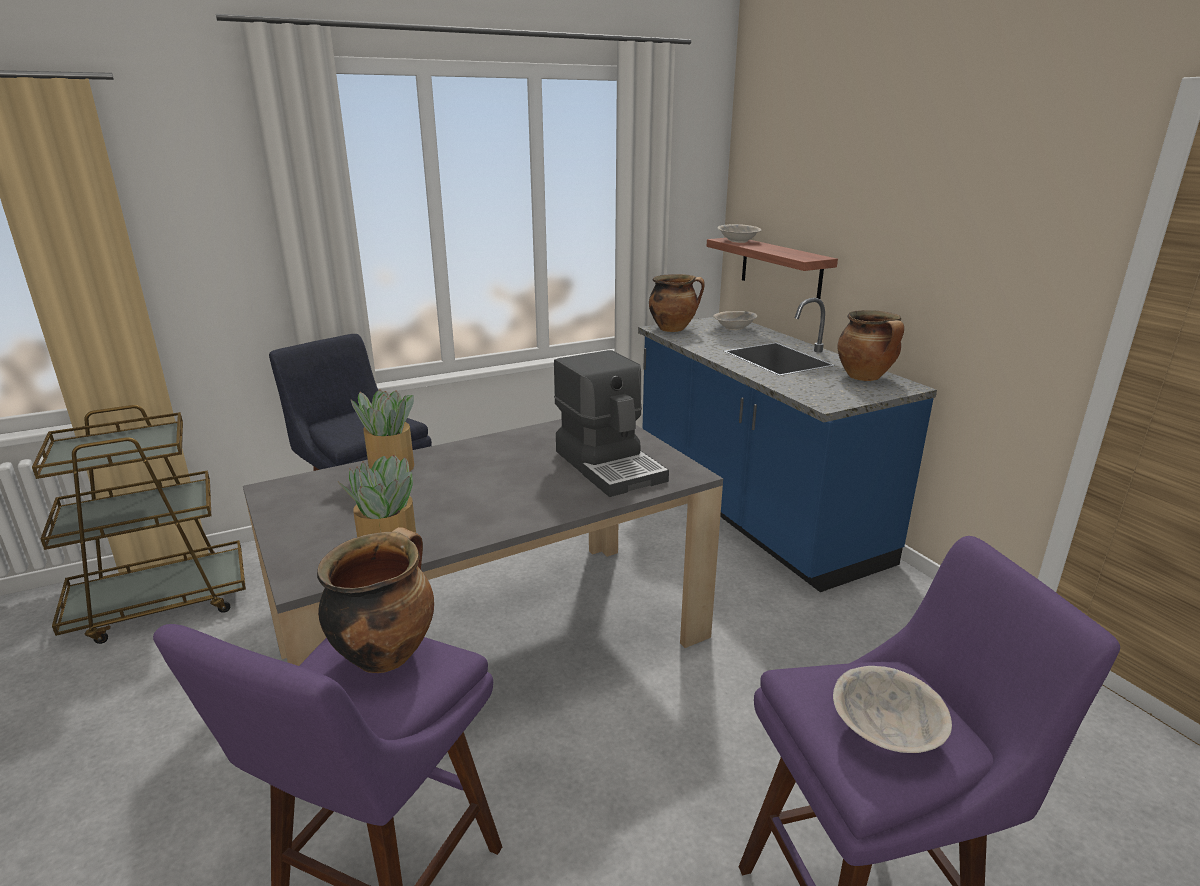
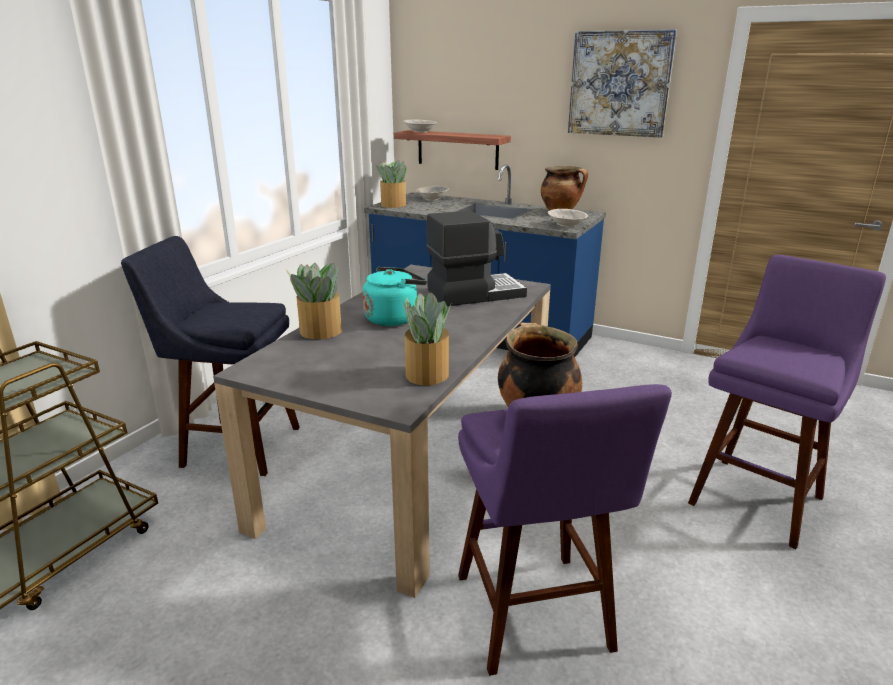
camera: 35 degrees left, 0 degrees up
(477, 472) = (394, 318): none -> turquoise kettle
(610, 465) = (474, 293): coffee machine -> coffee machine turned 45 degrees counterclockwise
(673, 329) = (392, 205): cooking pot -> potted plant
(886, 730) = (800, 358): beige bowl -> beige bowl (566, 225)
(979, 199) = (619, 84): none -> picture

